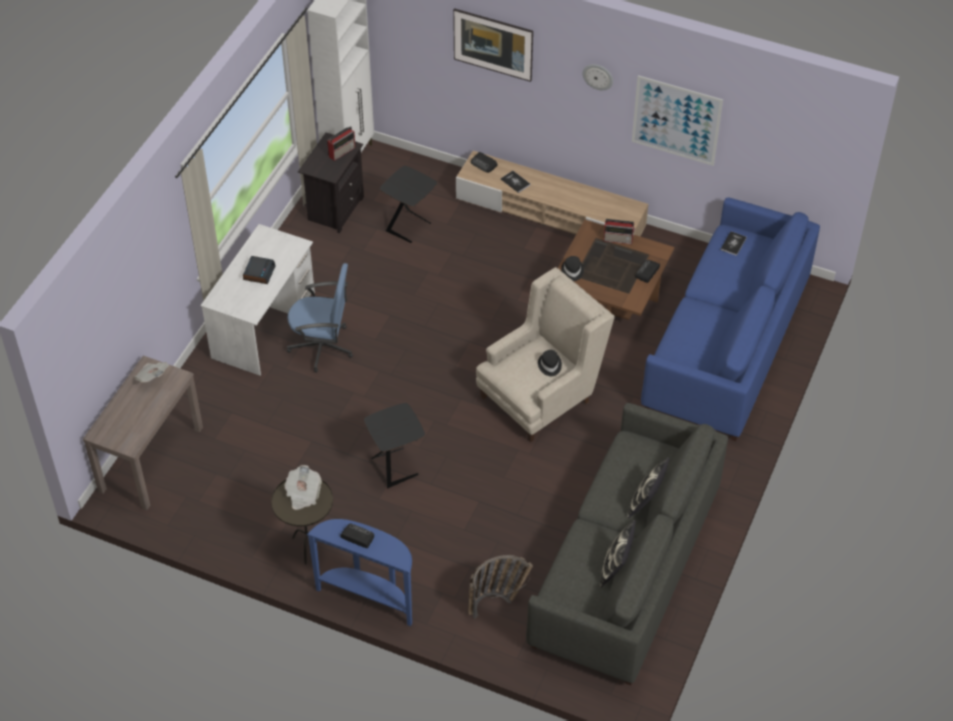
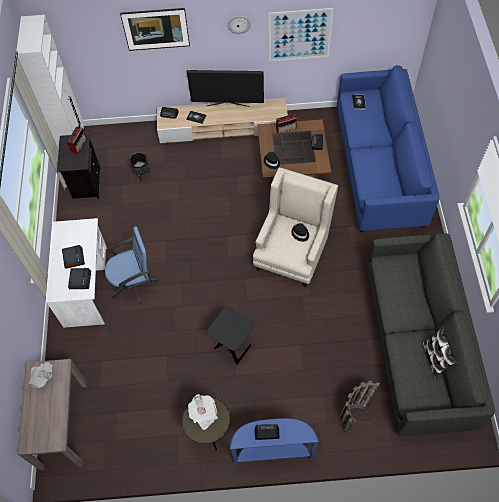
camera: 25 degrees left, 10 degrees up
(252, 298) = (80, 280): none -> alarm clock
(410, 227) = (142, 174): black side table -> black planter
(565, 183) = (227, 105): none -> television
(646, 502) = (422, 301): pillow -> none

